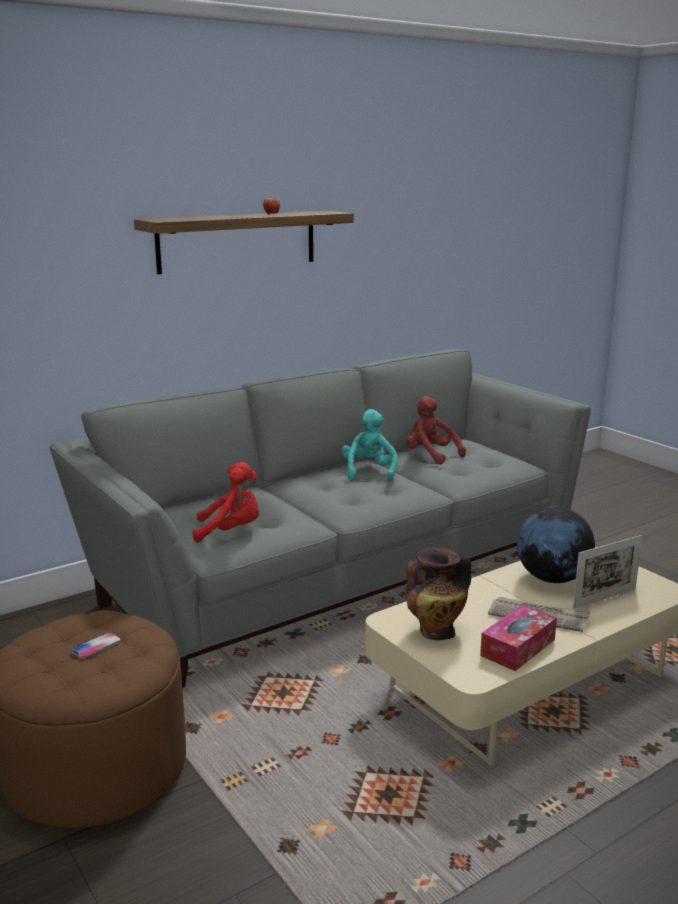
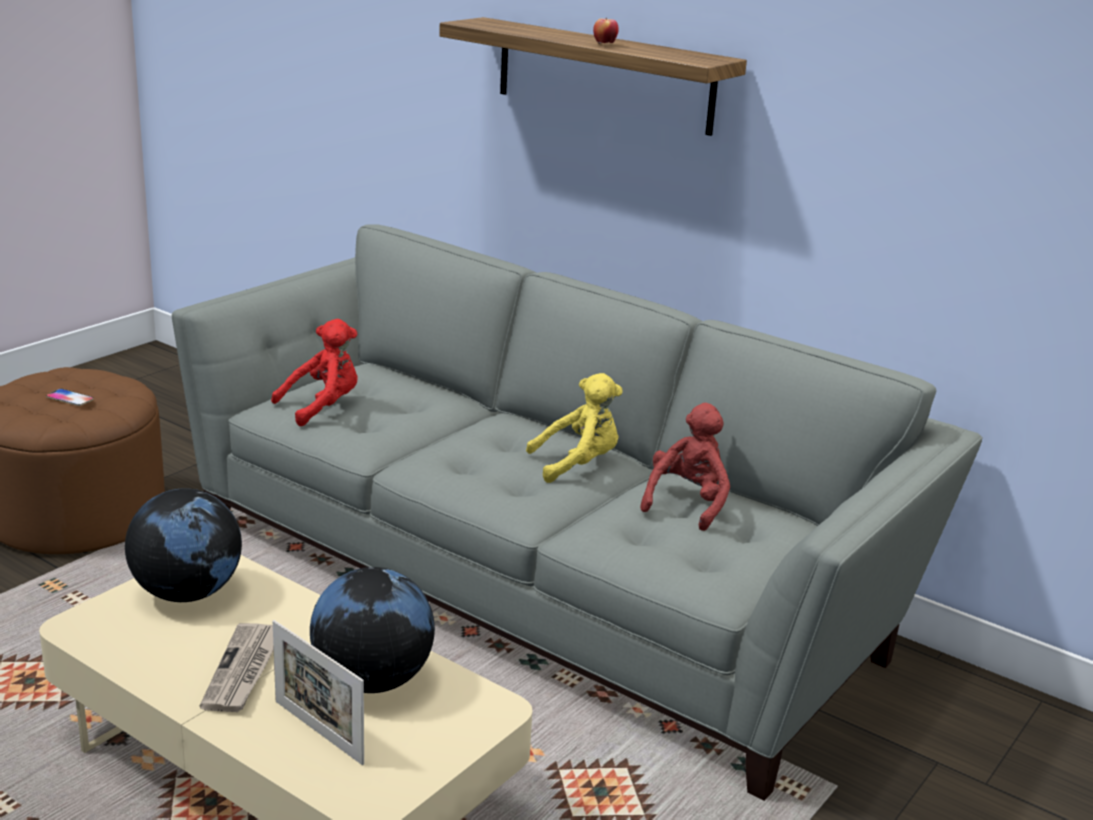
camera: 70 degrees right, 5 degrees up
(231, 531) = (322, 407): red plush toy -> red plush toy turned 105 degrees counterclockwise
(369, 472) = (578, 464): turquoise plush toy -> yellow plush toy
(435, 631) = (187, 593): vase -> globe
(518, 647) = (152, 656): tissue box -> none

